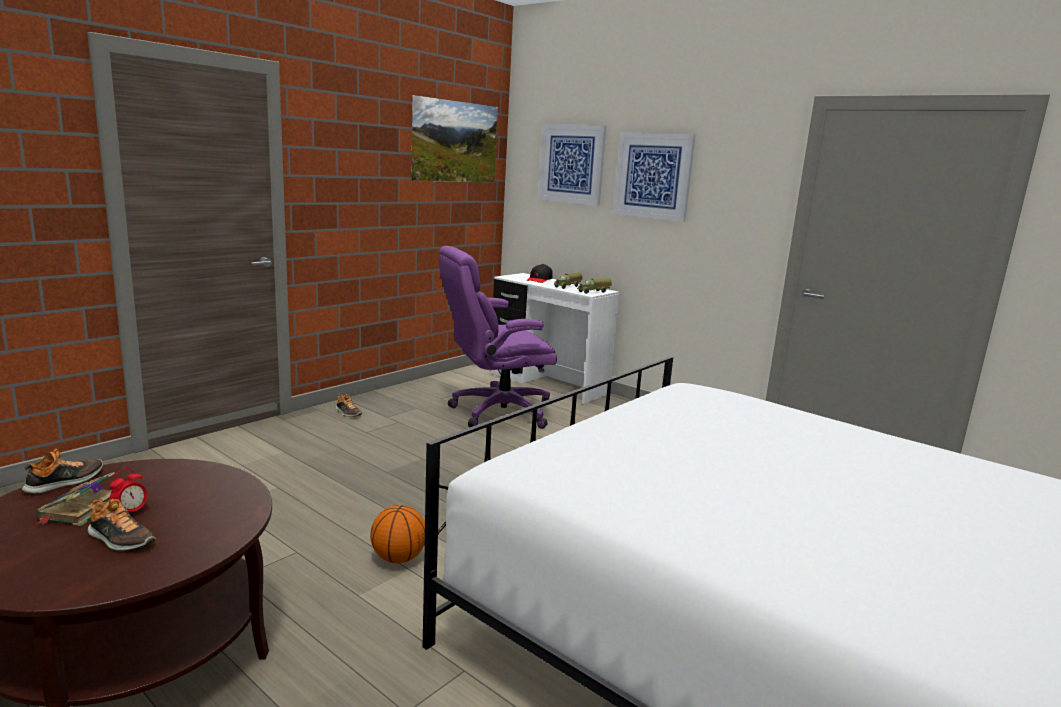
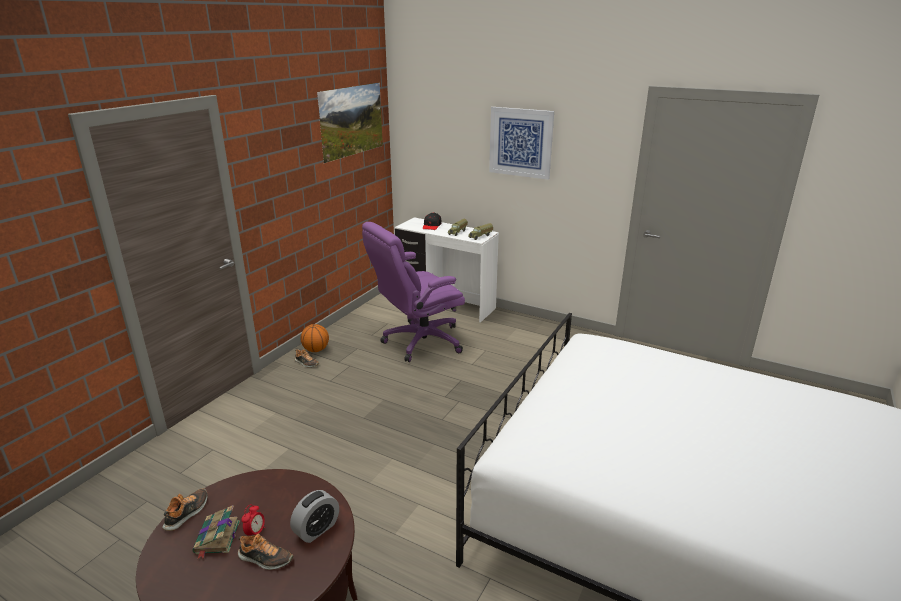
camera: 10 degrees left, 10 degrees up
(210, 523) = (317, 529): none -> alarm clock
(398, 558) = (407, 496): basketball -> basketball (316, 350)
(572, 164) = (449, 130): picture -> none

